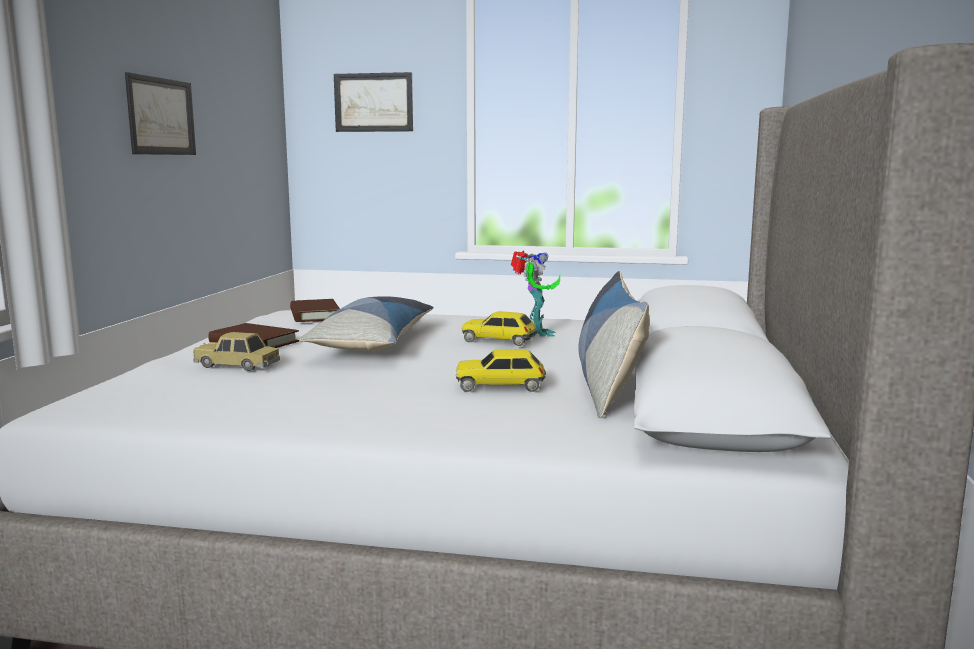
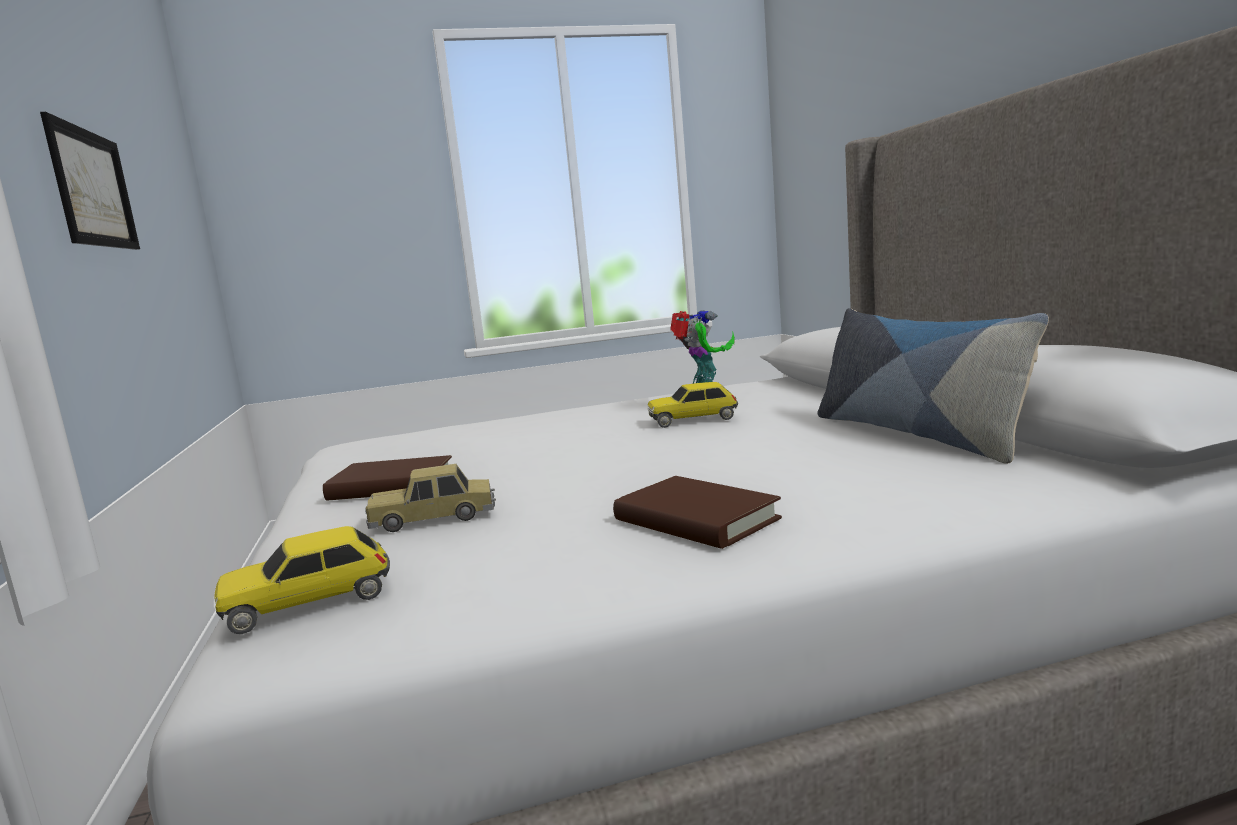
camera: 25 degrees left, 0 degrees up
(314, 315) = (410, 439): brown book -> brown book (695, 520)
(373, 102) = (331, 180): picture -> none
(373, 342) = (555, 451): pillow -> none
(500, 386) = (820, 459): toy car -> toy car (309, 602)

